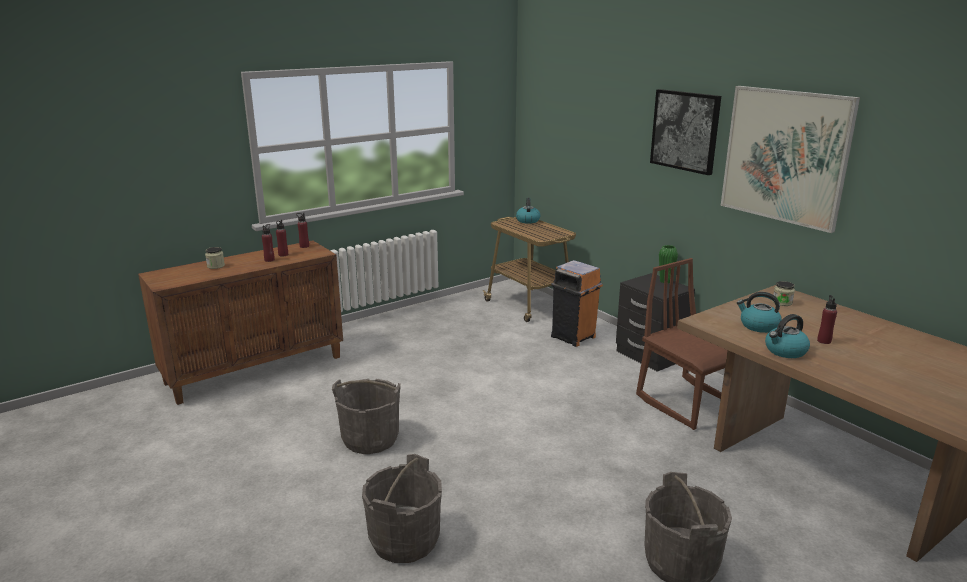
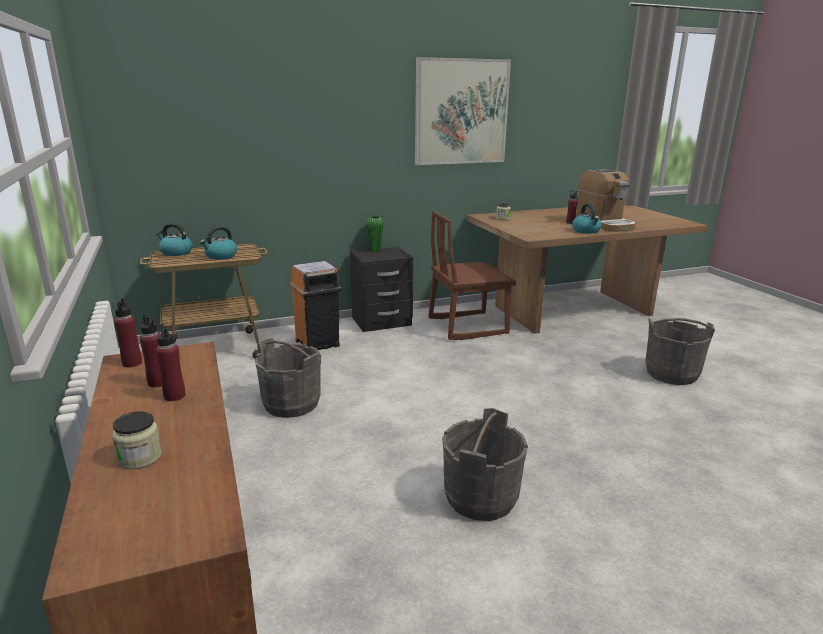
camera: 75 degrees left, 0 degrees up
(404, 540) = (674, 492): grey bucket -> grey bucket (291, 404)
(685, 131) = (367, 105): picture -> none
(758, 326) = (543, 229): kettle -> kettle (221, 256)
(851, 364) = (604, 224): none -> coffee machine

